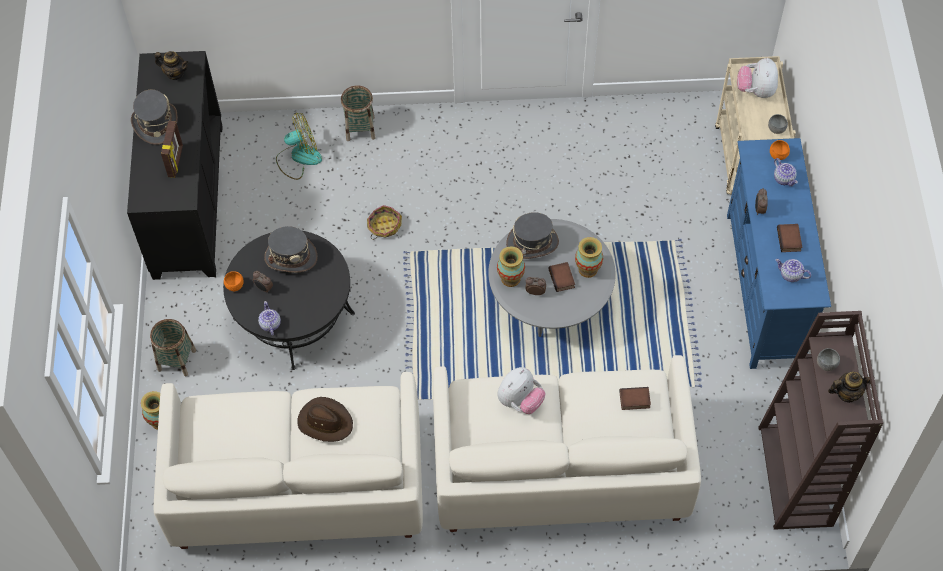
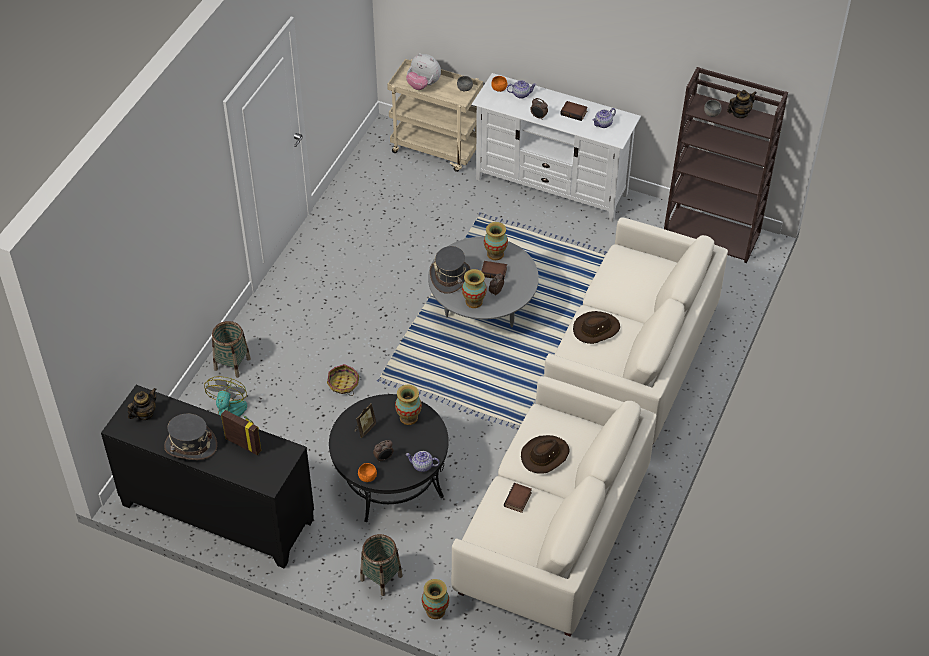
camera: 65 degrees left, 10 degrees down
(291, 257) = (364, 428): grey hat -> picture frame
(322, 286) = (408, 417): none -> vase
(520, 401) = (596, 329): plush toy -> brown hat
(634, 400) = (633, 266): book -> book (518, 500)
(764, 289) = (552, 186): blue tv stand -> white tv stand
(847, 393) = (739, 113): teapot -> teapot turned 45 degrees clockwise

